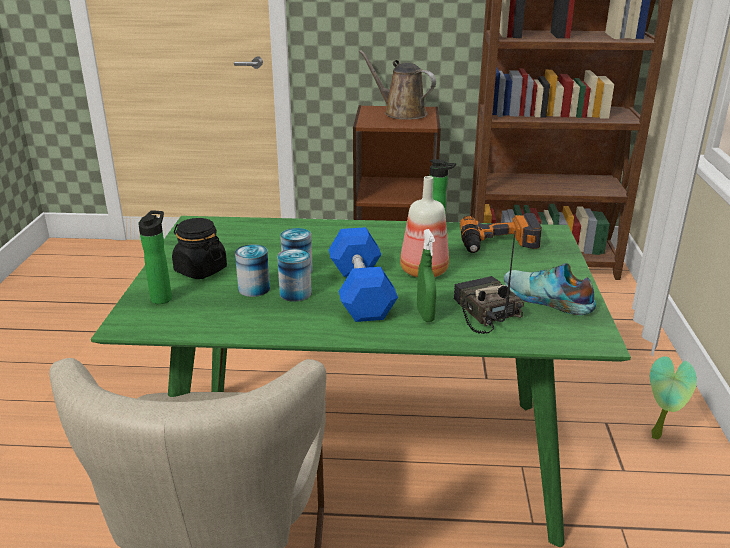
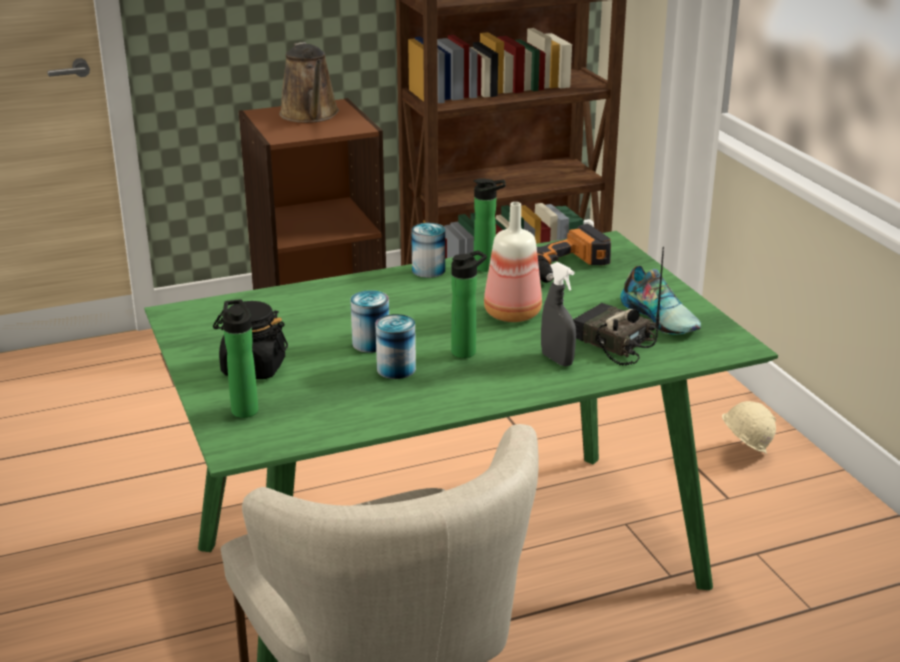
camera: 25 degrees left, 0 degrees up
(254, 289) = (343, 375): can -> can (428, 270)
(361, 292) = (467, 351): blue dumbbell -> bottle
(401, 113) = (310, 115): brown watering can -> brown watering can turned 120 degrees counterclockwise
(425, 315) = (557, 360): green spray bottle -> grey spray bottle
(546, 299) = (661, 317): shoe -> shoe turned 135 degrees counterclockwise
(659, 436) = (743, 454): potted plant -> beige hard hat

